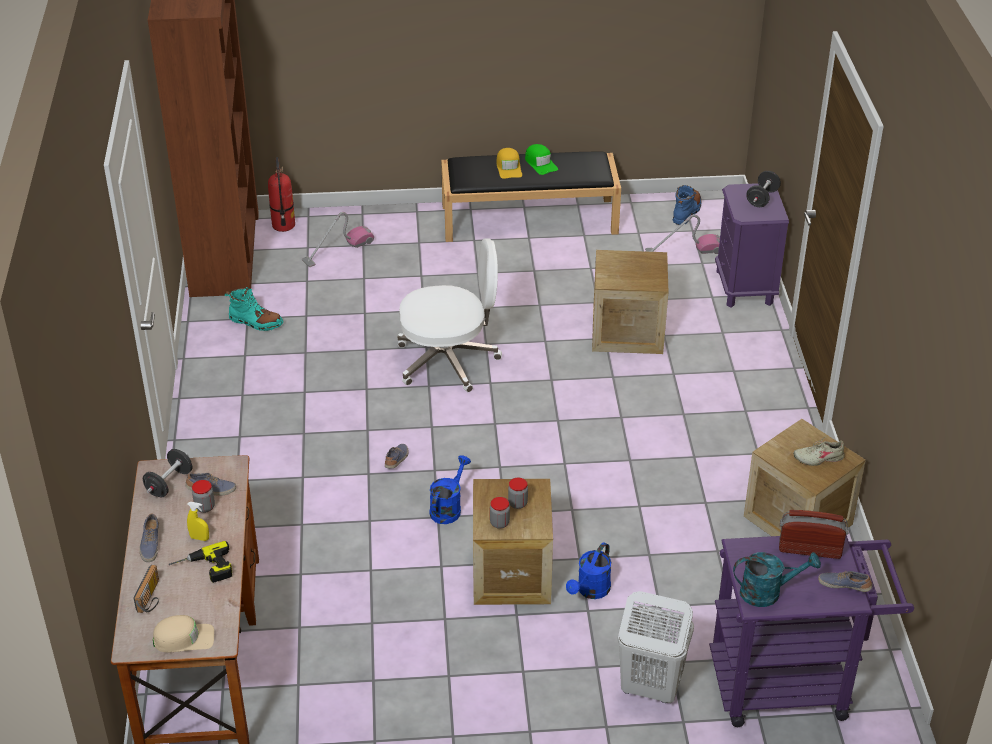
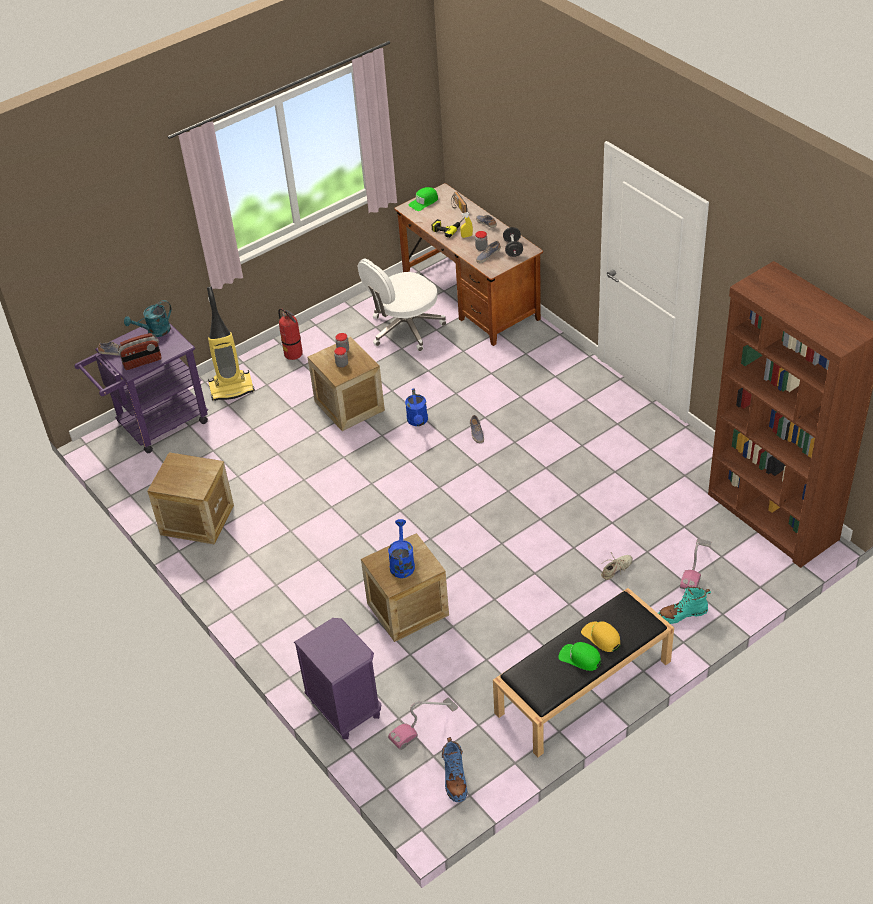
camera: 150 degrees right, 5 degrees up
(184, 639) = (424, 202): beige cap -> green cap
(255, 322) = (675, 475): turquoise boot -> turquoise boot (682, 614)
(283, 225) = (766, 566): fire extinguisher -> fire extinguisher (293, 354)
(449, 360) = (513, 516): white office chair -> white office chair (404, 329)
(590, 591) = (297, 418): blue watering can -> blue watering can (402, 563)
(649, 687) = (232, 388): white laundry basket -> vacuum cleaner
(762, 198) = (330, 655): black dumbbell -> none
(819, 458) = (178, 476): beige shoe -> beige shoe (616, 569)

